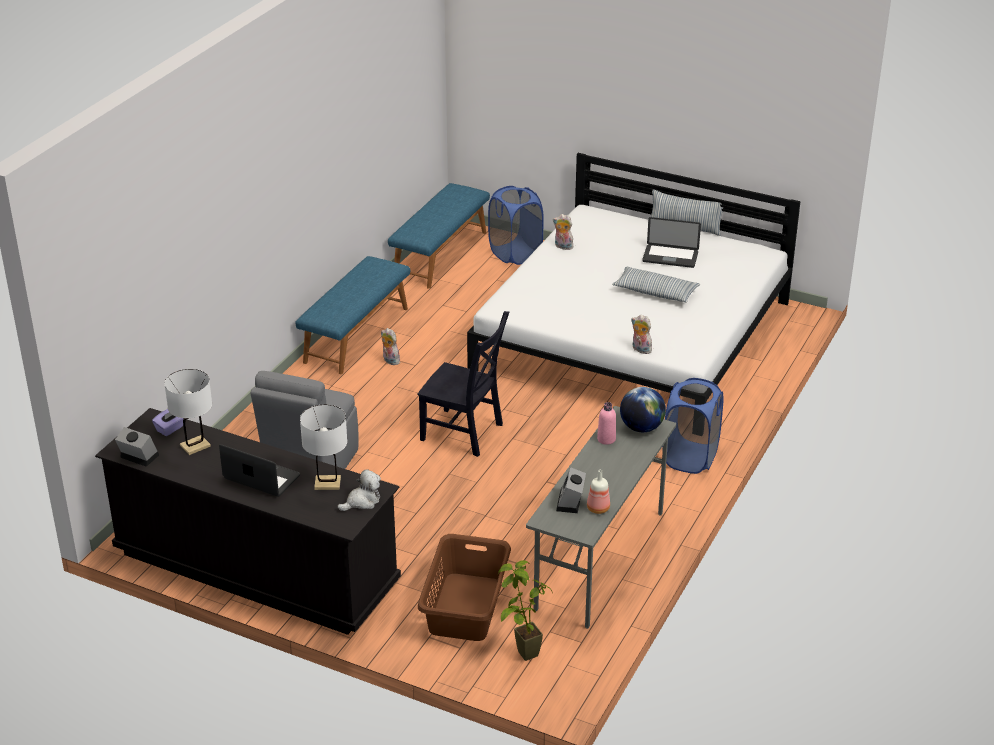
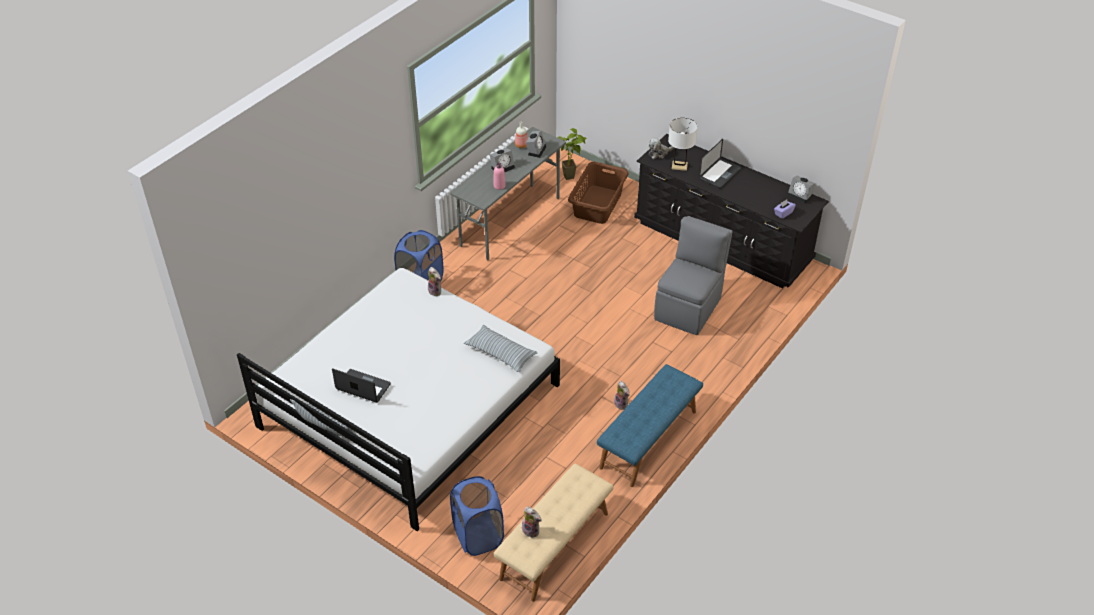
camera: 170 degrees left, 10 degrees up
(195, 446) = (764, 199): white table lamp -> none
(261, 477) = (720, 174): laptop -> laptop turned 90 degrees counterclockwise
(440, 254) = (555, 546): blue bench -> beige bench
(464, 433) = (574, 324): black chair -> none
(562, 247) = (453, 417): plush toy -> plush toy (532, 530)
(613, 468) = (503, 167): none -> alarm clock
(641, 428) = (473, 191): globe -> none
(655, 292) = (396, 348): pillow -> pillow (500, 353)

